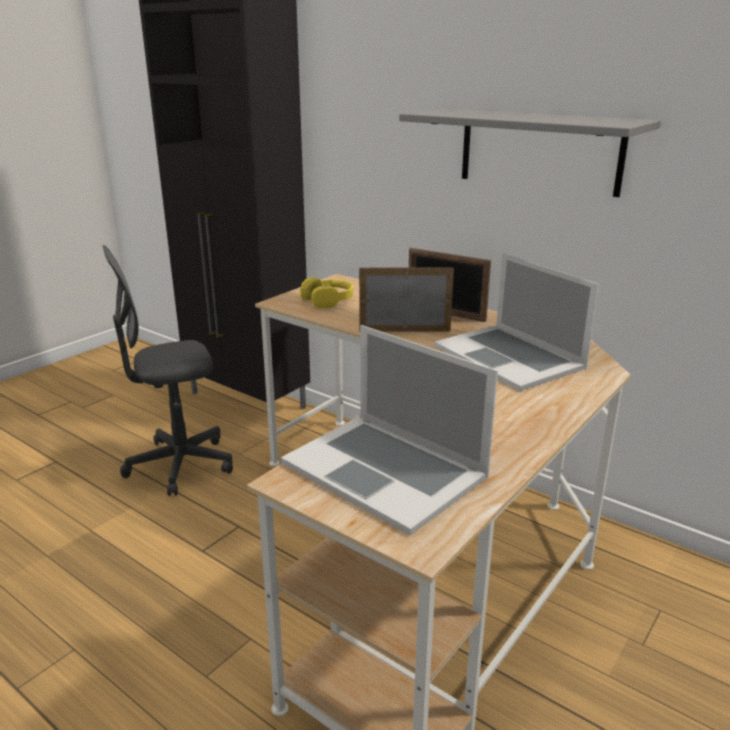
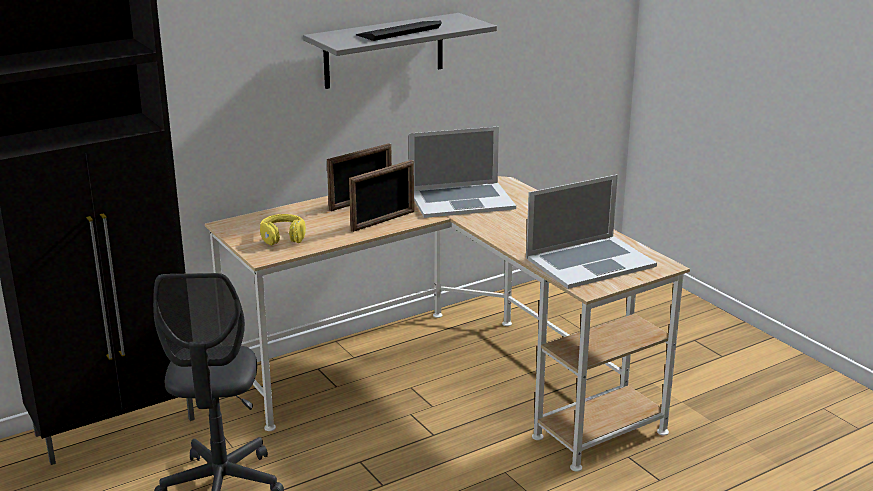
camera: 70 degrees left, 0 degrees up
(404, 330) = (383, 221): picture frame -> picture frame turned 150 degrees counterclockwise
(511, 116) = (398, 31): none -> keyboard

